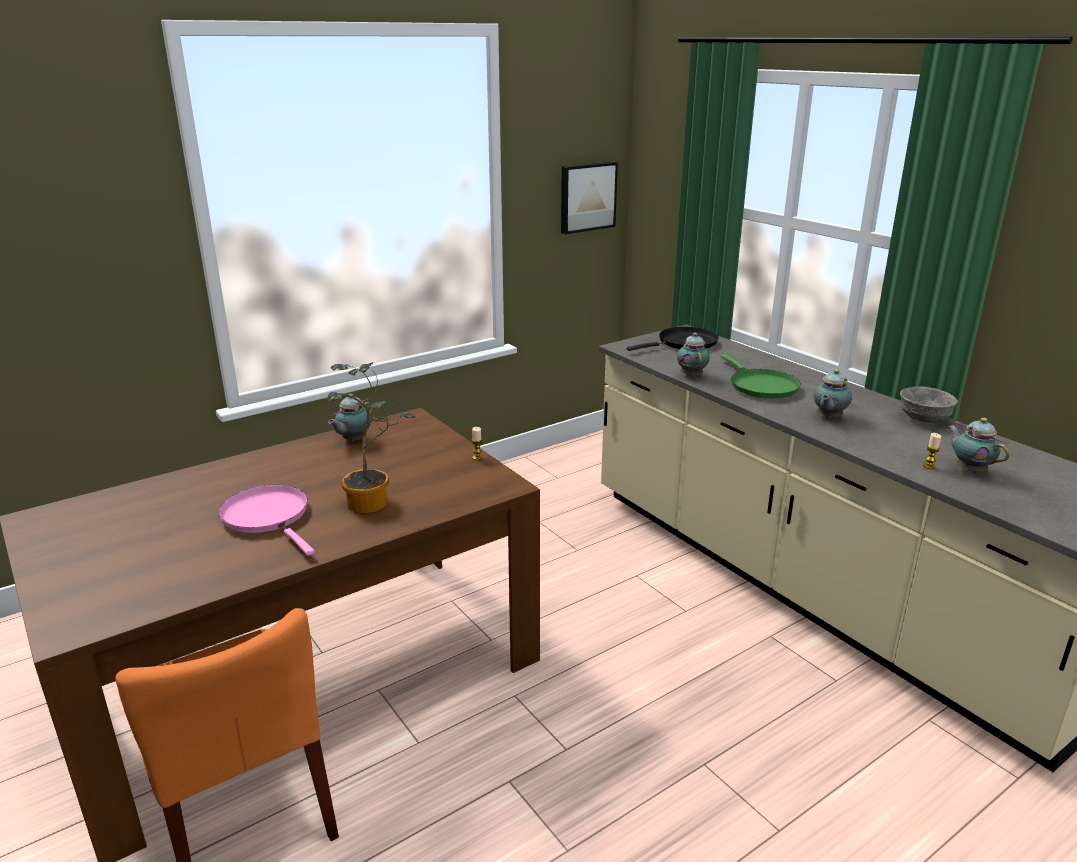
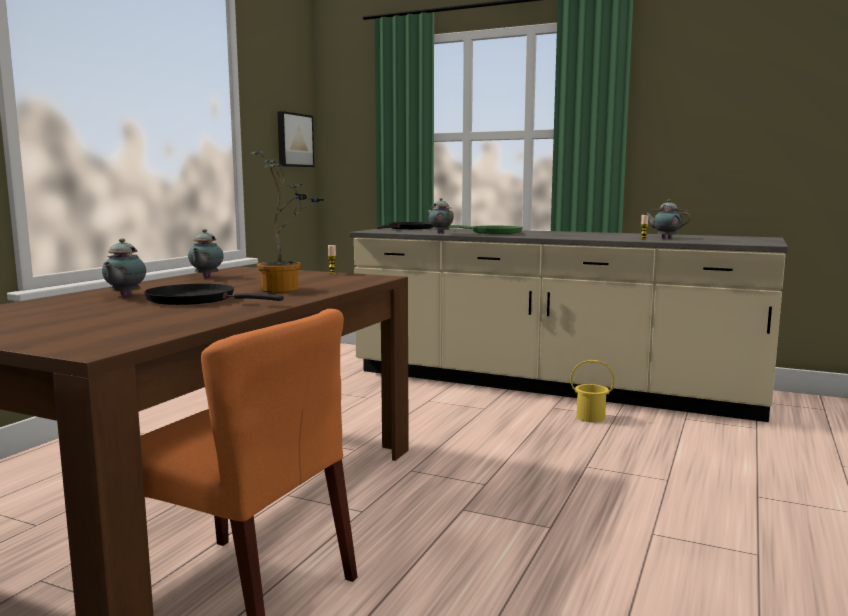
camera: 30 degrees left, 15 degrees down
(268, 517) = (196, 300): pink frying pan -> black frying pan
(799, 672) = (590, 417): none -> yellow bucket
(828, 417) = (556, 235): teapot -> teapot (124, 296)
(923, 419) = (607, 233): grey bowl -> none

